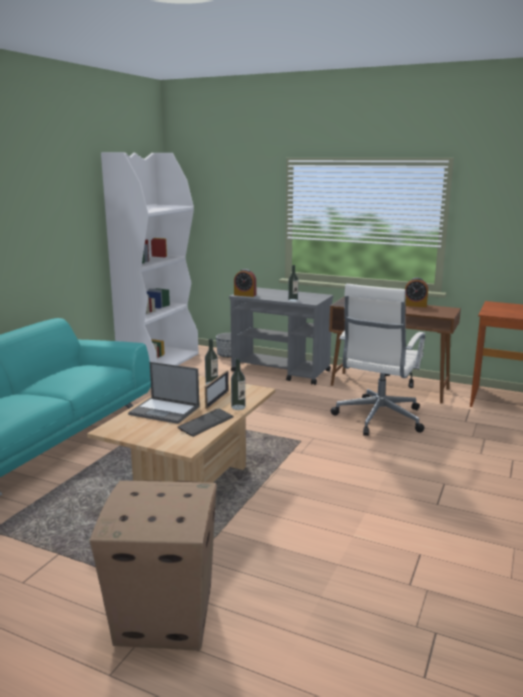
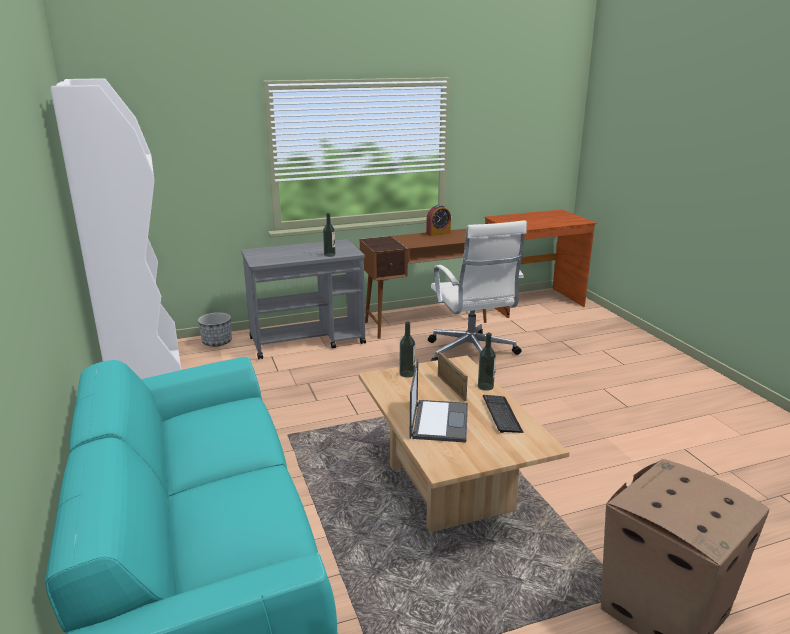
camera: 45 degrees left, 5 degrees up
(165, 410) = (439, 421): laptop -> laptop turned 60 degrees counterclockwise
(245, 295) = (265, 261): alarm clock -> none

